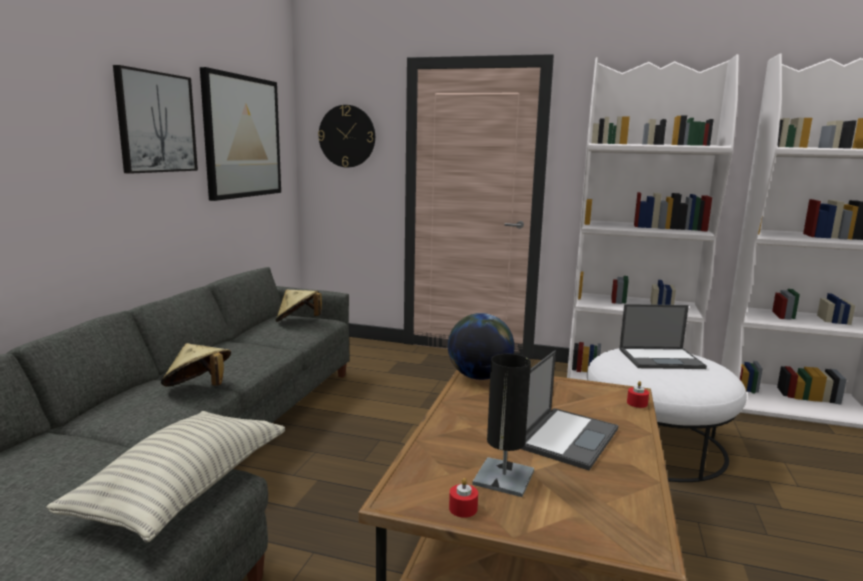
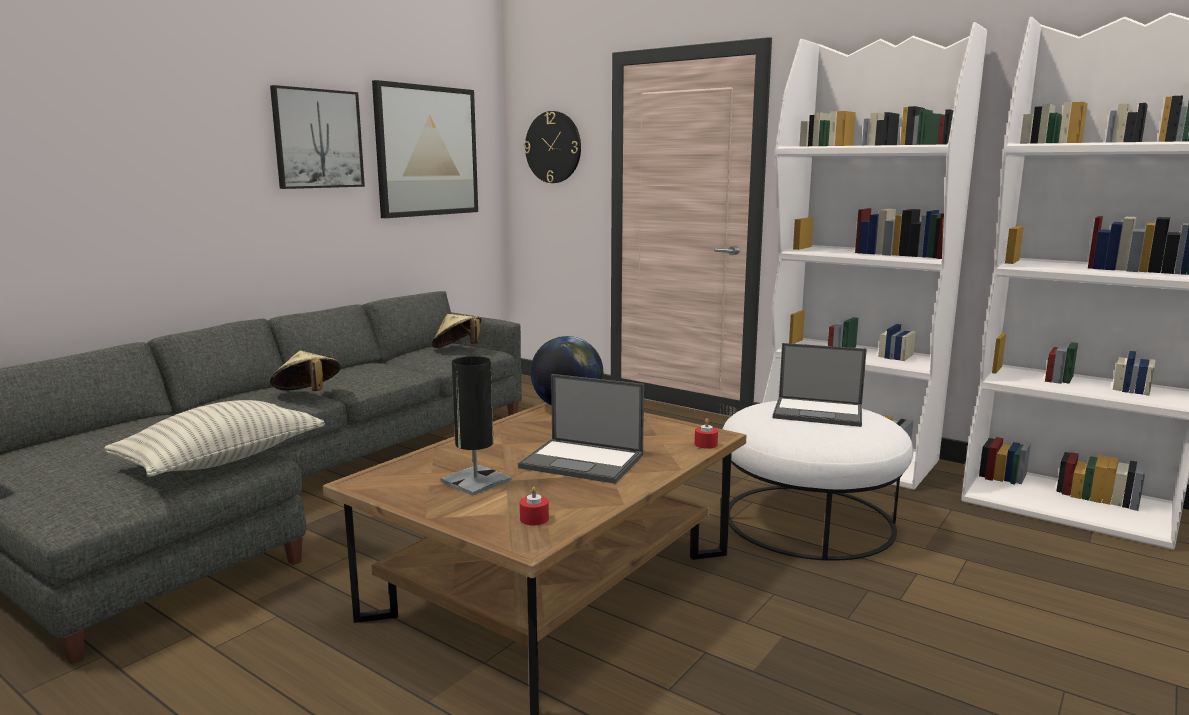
camera: 20 degrees right, 0 degrees up
(463, 508) = (409, 495): red candle -> red candle (534, 519)
(567, 437) = (584, 461): laptop -> laptop turned 60 degrees clockwise

